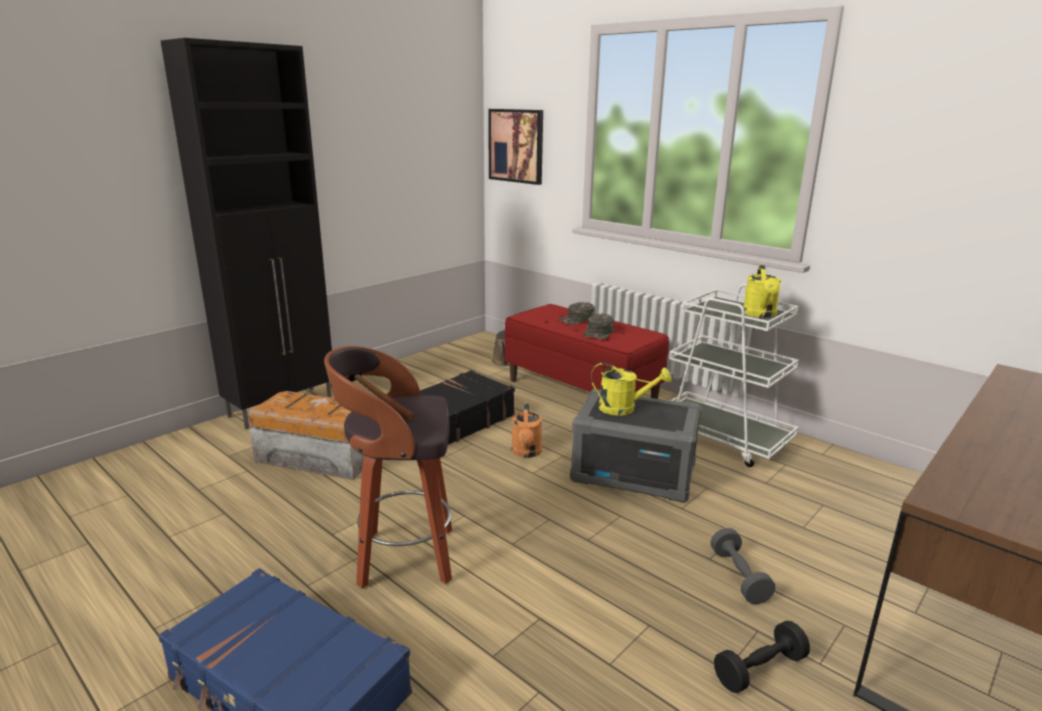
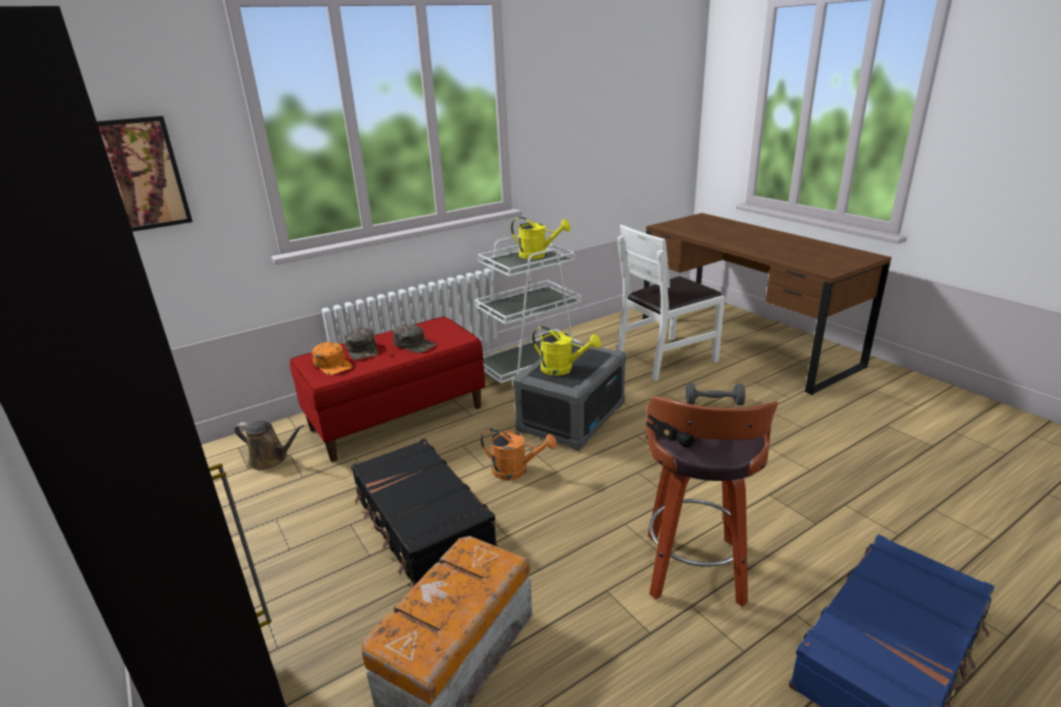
camera: 75 degrees left, 5 degrees up
(546, 315) = (333, 364): none -> orange cap
(624, 408) = (563, 369): yellow watering can -> yellow watering can turned 90 degrees clockwise
(759, 669) = (800, 417): black dumbbell -> none
(841, 532) = (665, 358): none -> white chair

